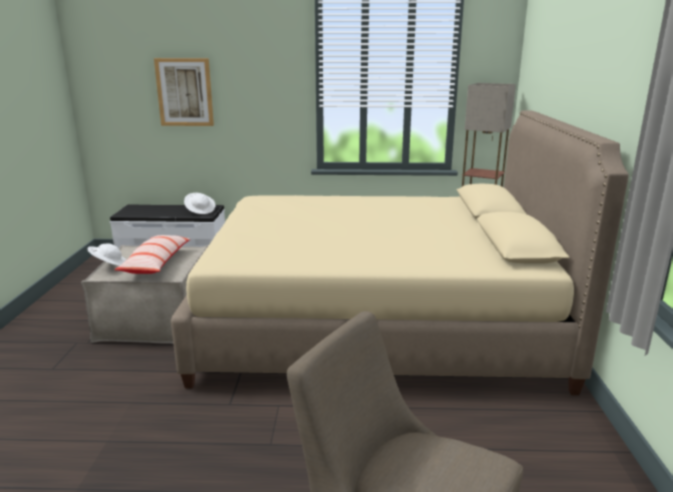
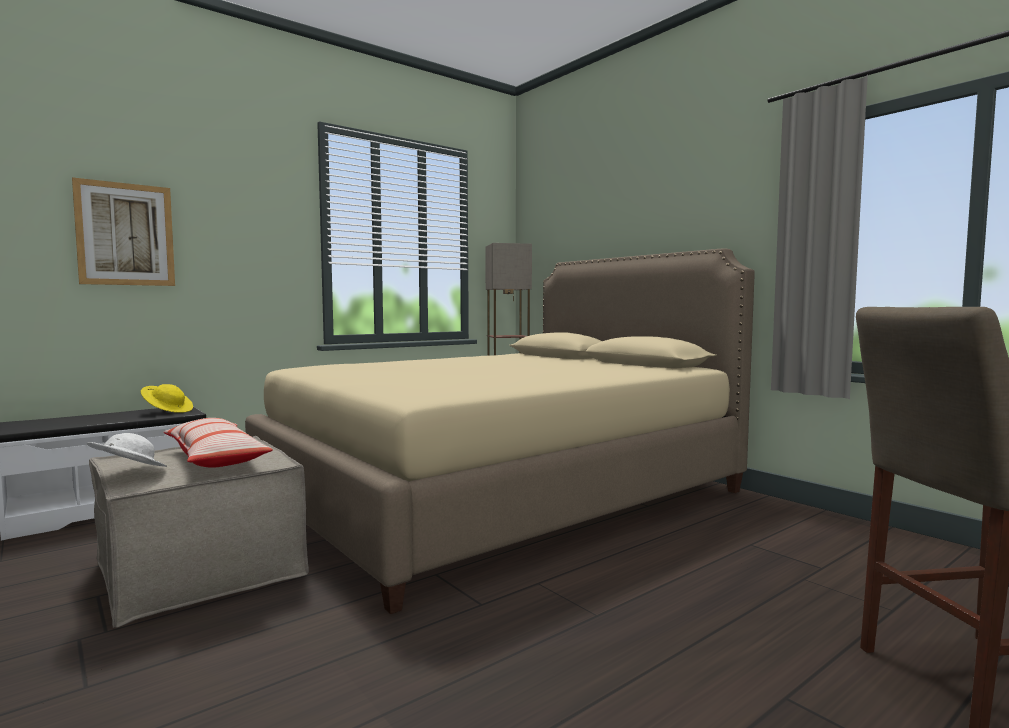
camera: 40 degrees left, 15 degrees down
(200, 210) = (168, 411): white hat -> yellow hat

